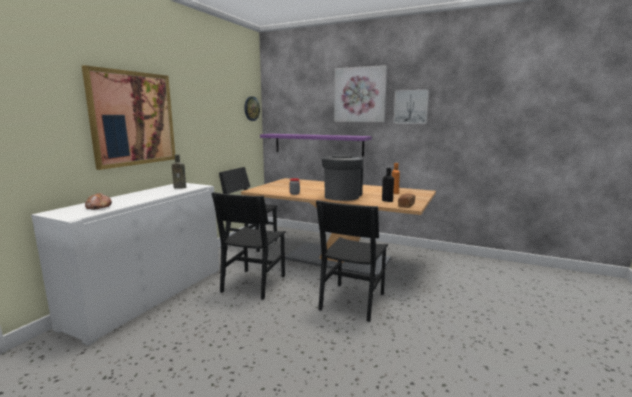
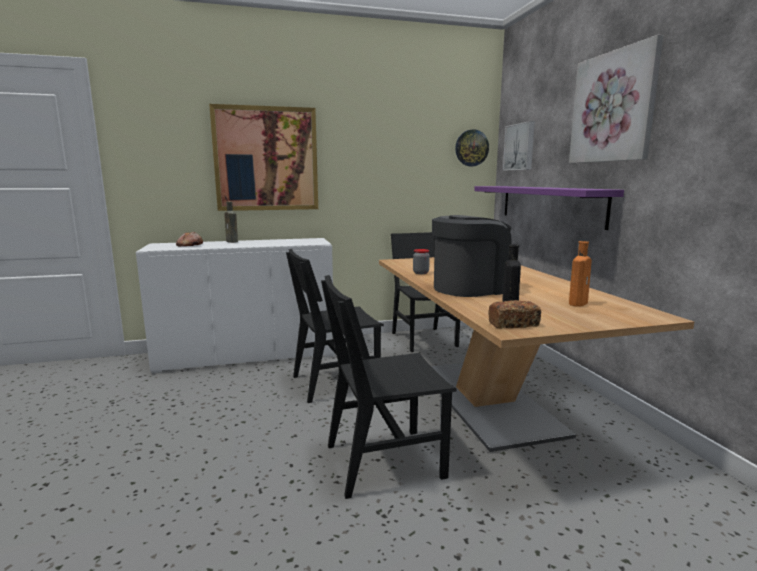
camera: 50 degrees right, 0 degrees up
(181, 187) = (300, 242): brown bottle -> brown bottle (232, 241)
(411, 107) = (702, 120): picture -> picture (520, 147)

